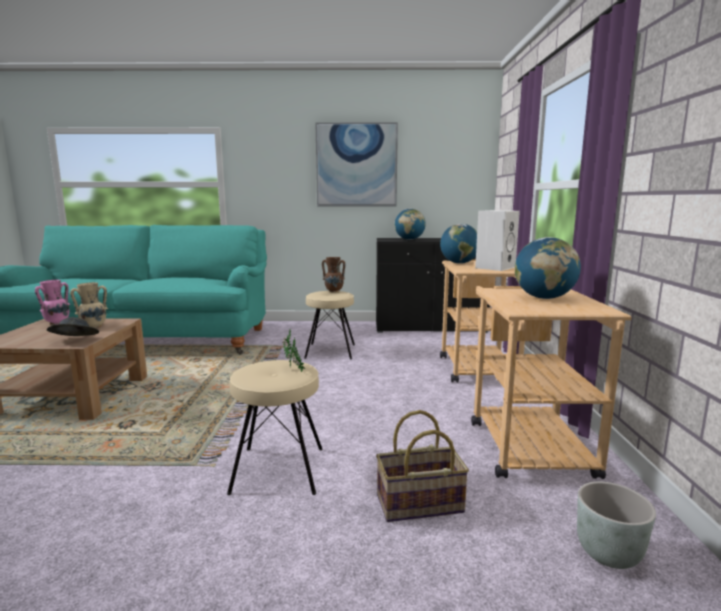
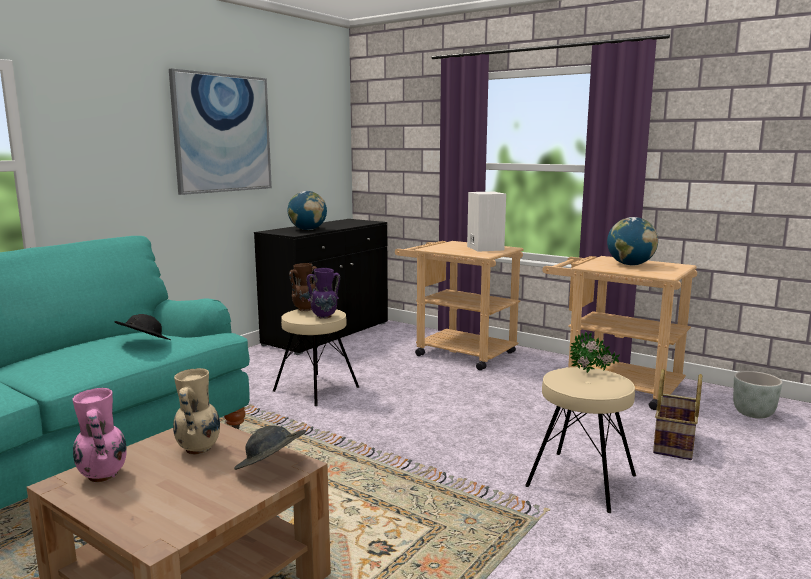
camera: 55 degrees left, 0 degrees up
(191, 282) = (143, 344): none -> black hat
(325, 296) = (324, 317): none -> purple vase
(459, 263) = (442, 249): globe -> none

